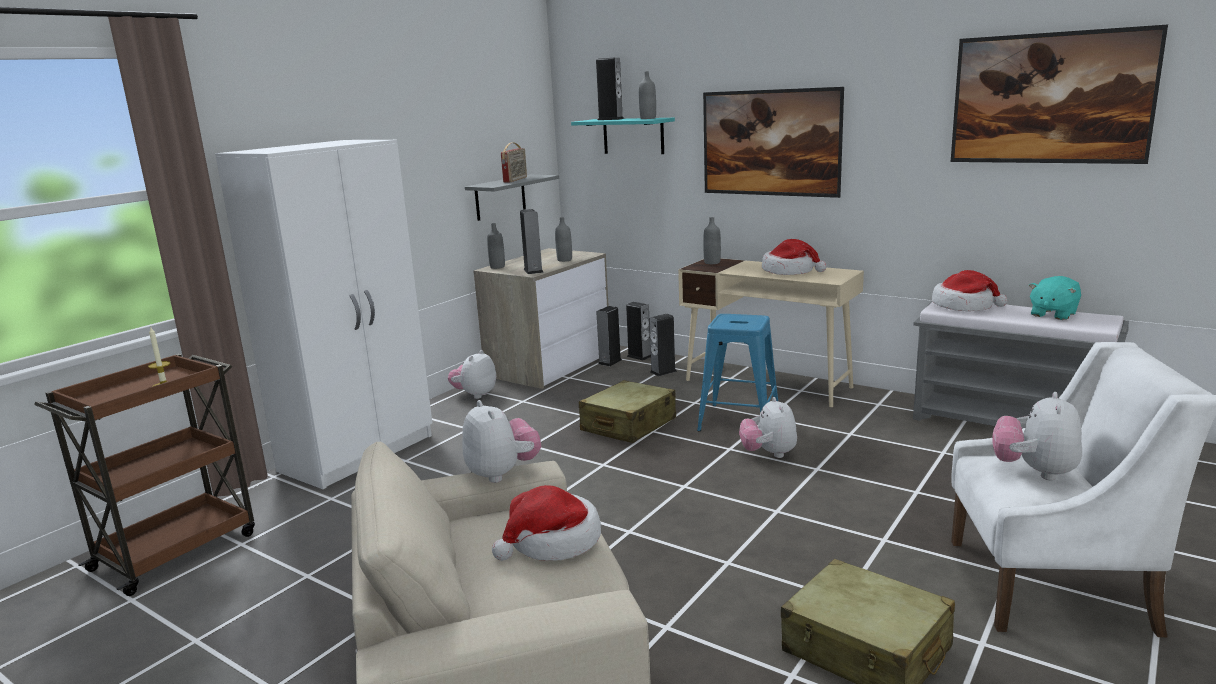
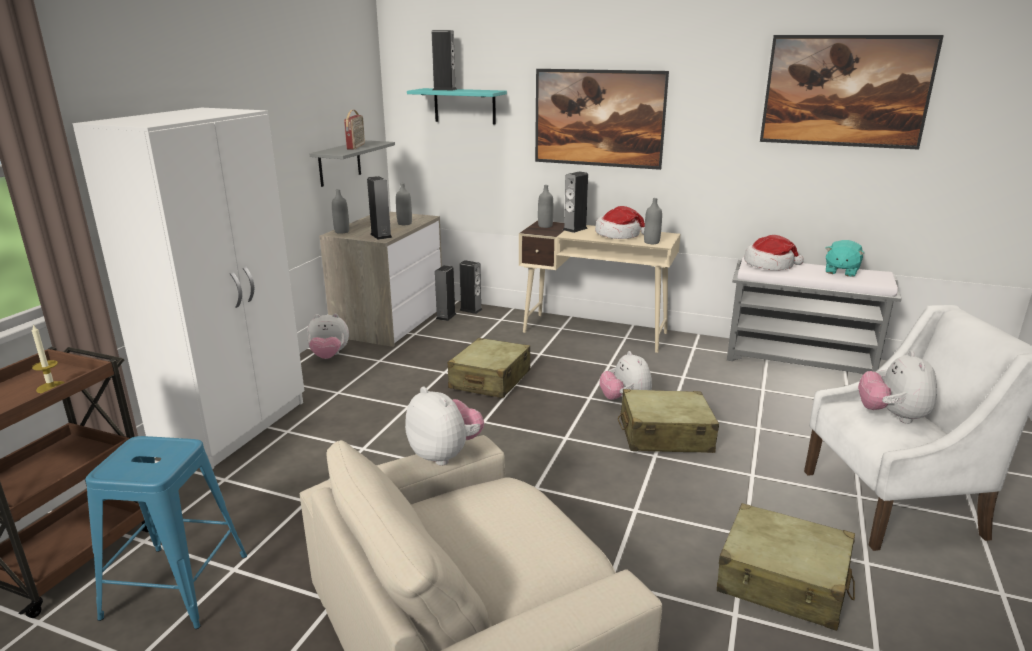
camera: 15 degrees left, 5 degrees up
(475, 395) = (329, 356): plush toy -> plush toy turned 105 degrees counterclockwise
(552, 542) = (523, 523): hat -> none
(648, 118) = (483, 90): grey bottle -> grey bottle (651, 242)
(663, 371) = (499, 324): speaker -> speaker (575, 229)
(739, 420) = (586, 369): blue stool -> blue stool (177, 585)
(798, 492) = (664, 435): none -> beige suitcase

